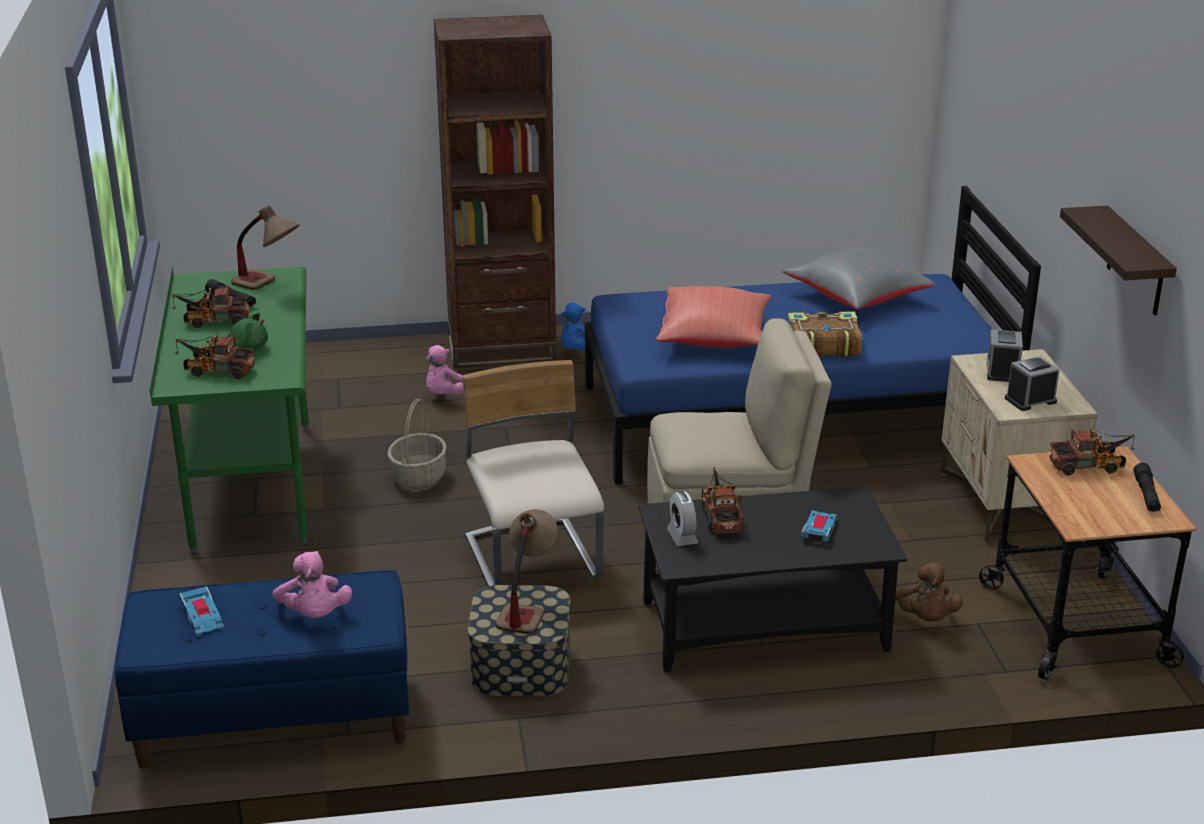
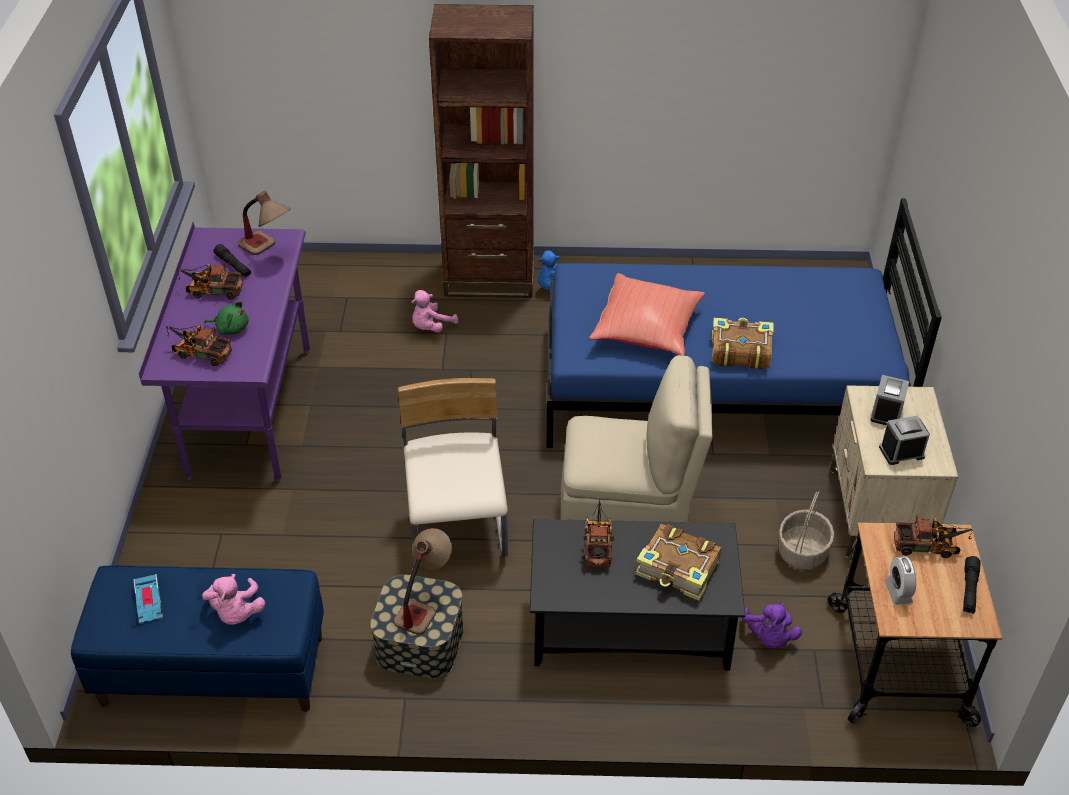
camera: 10 degrees right, 15 degrees up
(251, 486) = (250, 412): green desk -> purple desk
(418, 477) = (386, 418): basket -> basket (802, 551)
(682, 536) = (559, 563): alarm clock -> alarm clock (898, 592)
(819, 529) = (678, 570): toy car -> book
(855, 298) = (786, 293): grey pillow -> none
(924, 618) = (769, 637): brown plush toy -> purple plush toy
(1136, 263) = (1006, 370): shelf -> none

